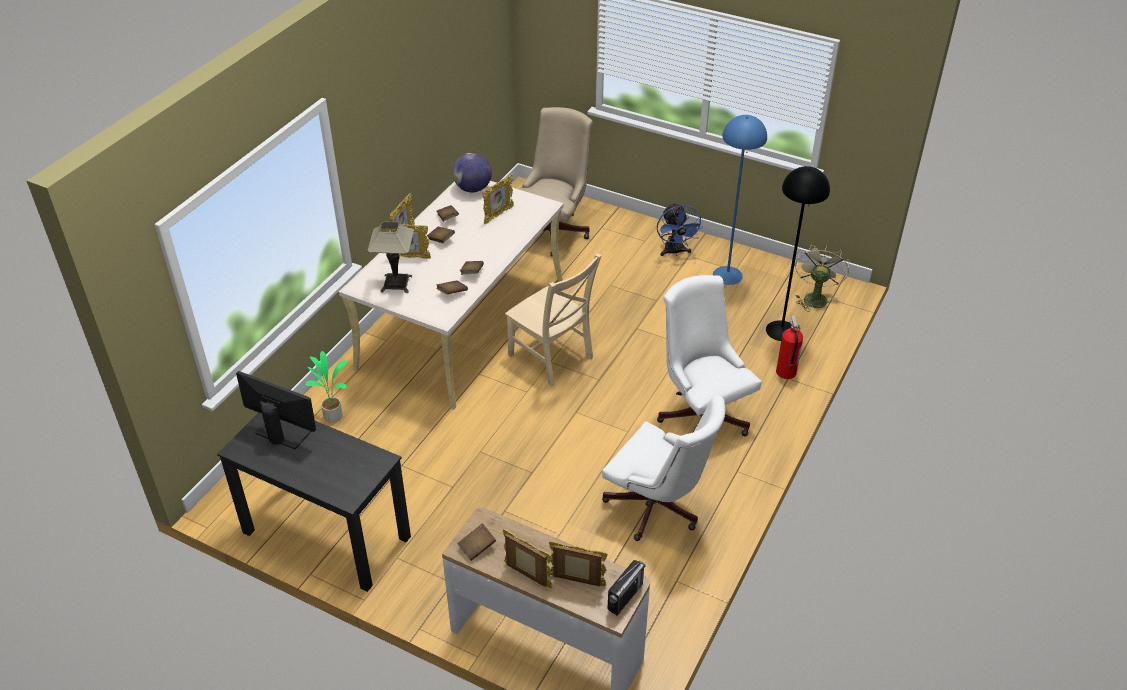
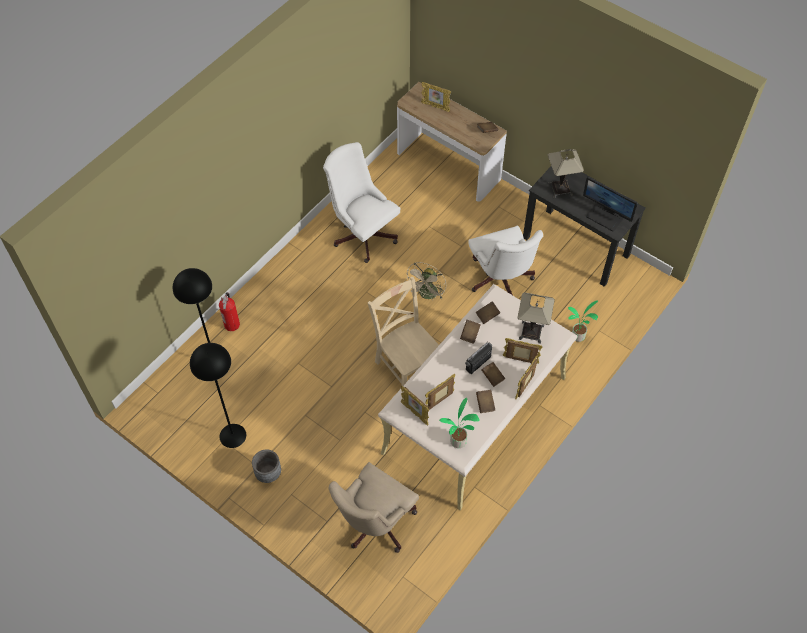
camera: 170 degrees left, 15 degrees up
(350, 464) = (560, 188): none -> table lamp
(473, 188) = (458, 442): globe -> potted plant
(527, 576) = (461, 113): picture frame -> picture frame (415, 413)
(625, 597) = (412, 96): radio -> radio (478, 363)
(675, 252) = (268, 473): blue fan -> grey planter
(701, 413) = (309, 298): white office chair -> white office chair (501, 281)
(728, 275) = (232, 435): blue floor lamp -> black floor lamp
(815, 297) = (170, 397): beige fan -> beige fan (427, 295)

